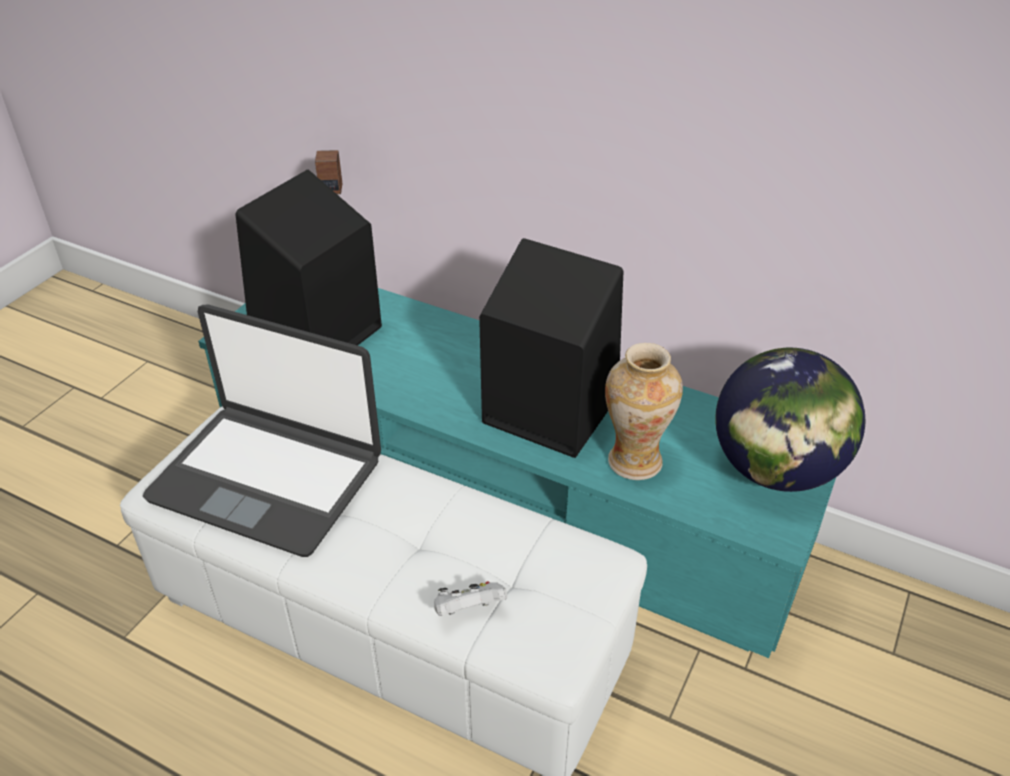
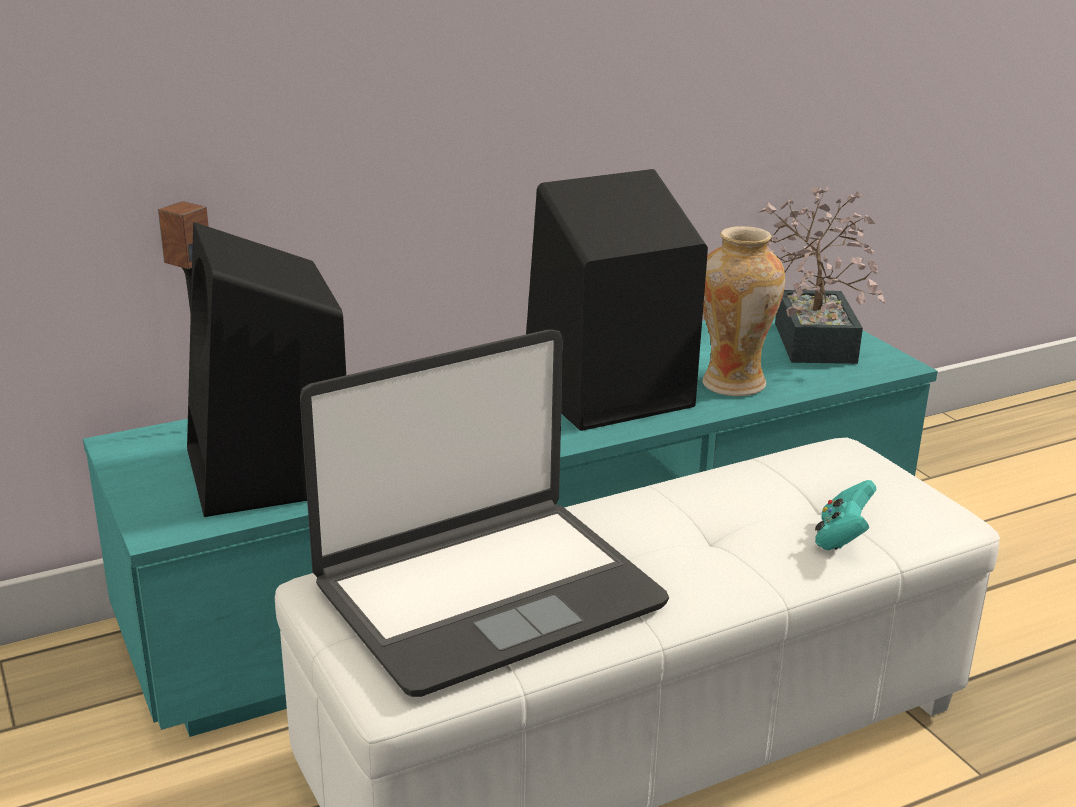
camera: 55 degrees left, 15 degrees down
(468, 610) = (841, 538): white game controller -> turquoise game controller
(775, 470) = (813, 337): globe -> potted plant

